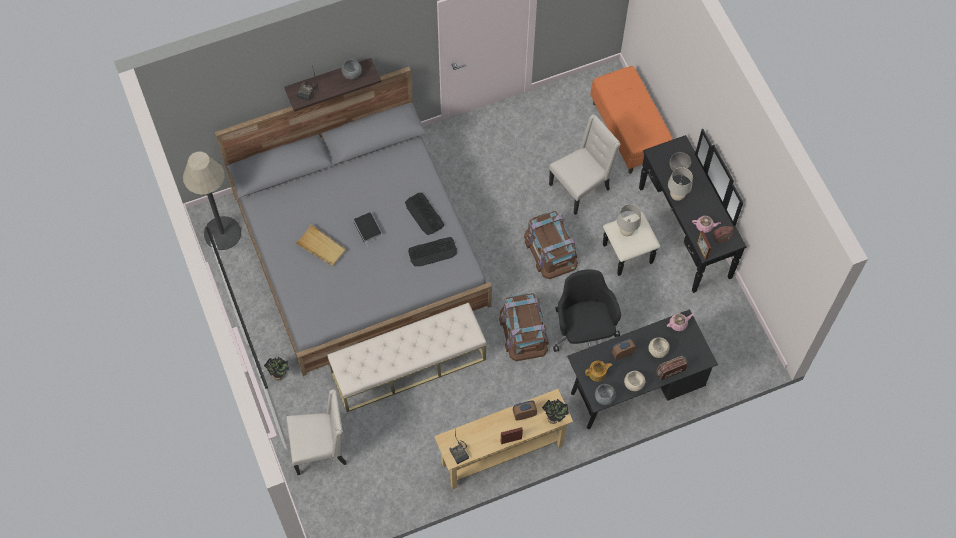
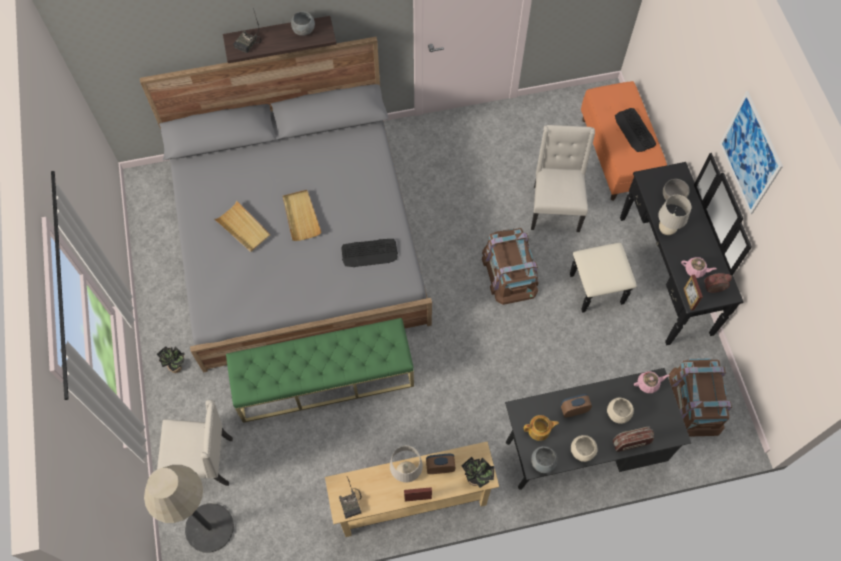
camera: 10 degrees right, 0 degrees up
(222, 233) = (154, 200): floor lamp -> floor lamp (209, 528)
(368, 229) = (301, 216): book -> beige tray
(408, 365) = (324, 379): beige bench -> green bench
(424, 214) = (368, 208): keyboard -> keyboard (634, 130)
(523, 331) = (462, 360): brown storage box -> brown storage box (695, 401)
(581, 187) = (554, 207): beige chair -> beige chair turned 60 degrees counterclockwise
(583, 332) = (532, 371): black office chair -> none
(626, 231) = (599, 263): beige table lamp -> beige table lamp (406, 473)
(729, 130) = (750, 153): none -> picture

